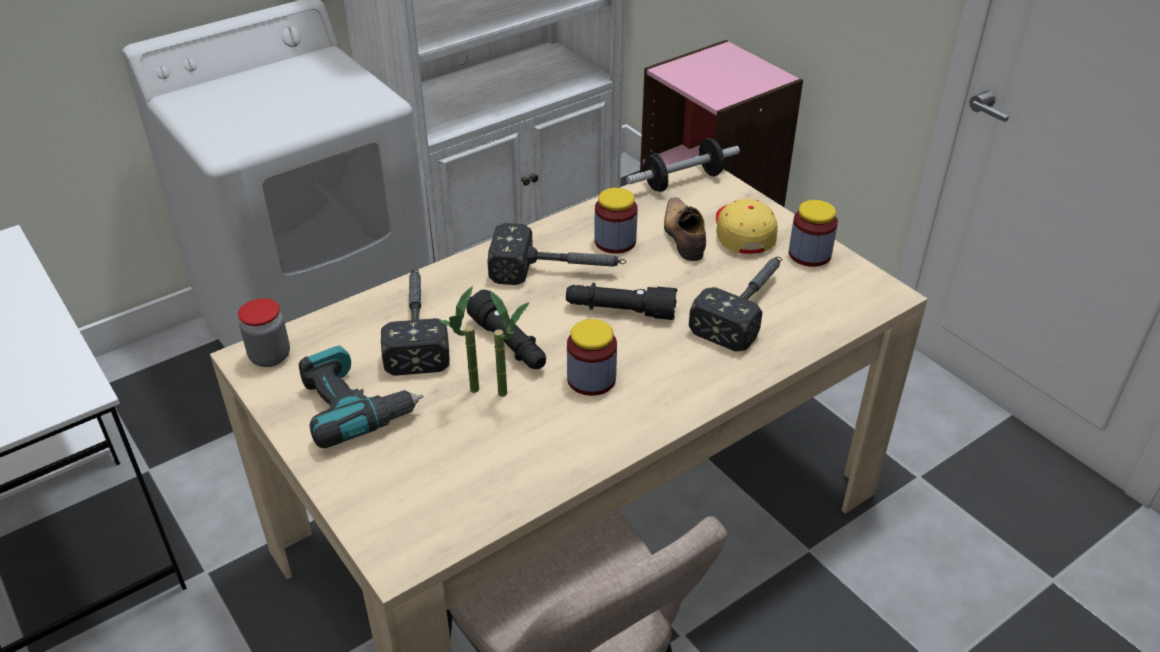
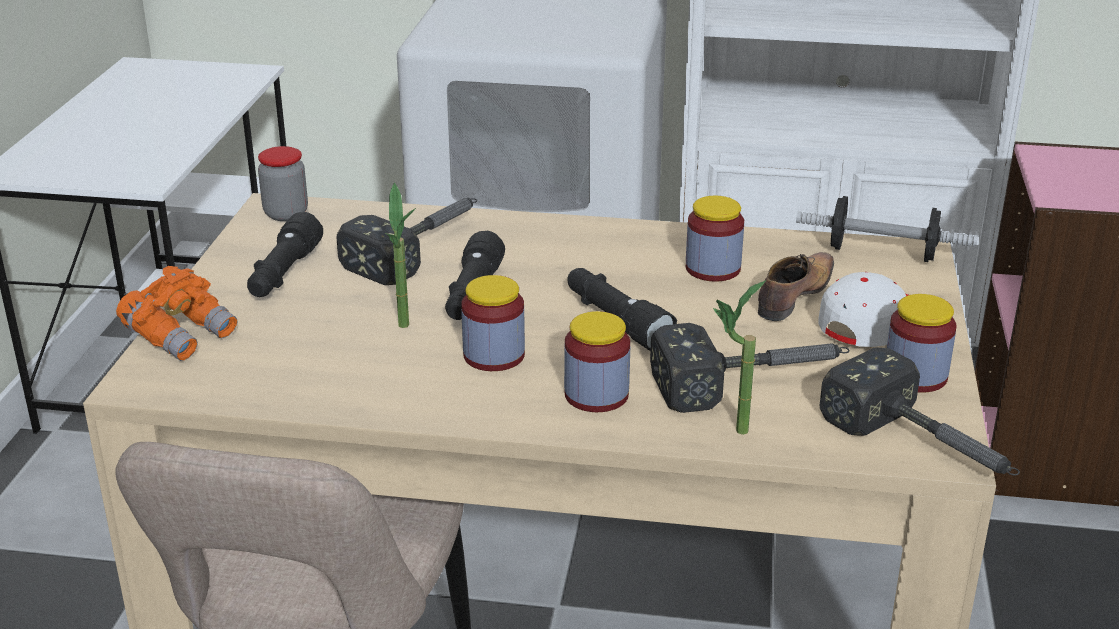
camera: 45 degrees right, 10 degrees down
(355, 406) = (283, 274): power drill -> black flashlight
(364, 502) = (181, 335): none -> orange binoculars
(469, 395) = (376, 312): potted plant -> potted plant (730, 433)
(559, 271) = (615, 266): hammer -> hammer (925, 447)
(687, 368) = (596, 395): none -> jar
(743, 232) = (870, 322): yellow cap -> white cap

